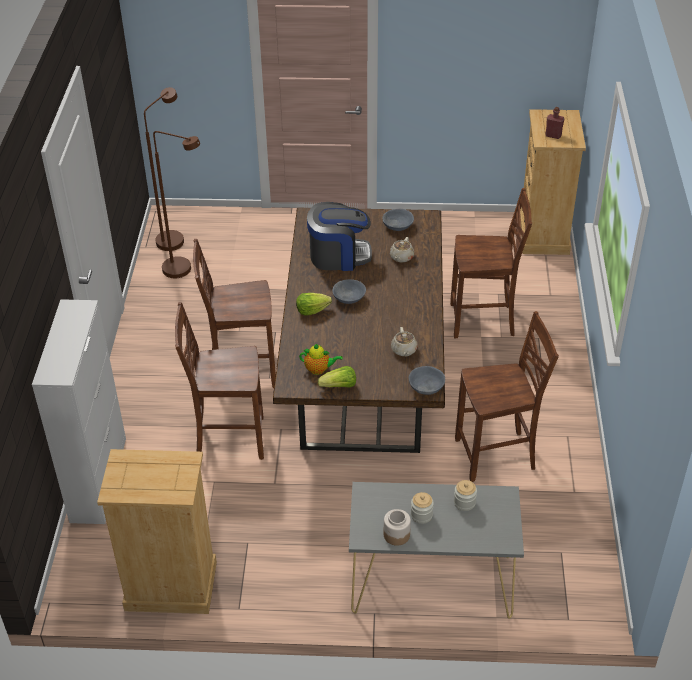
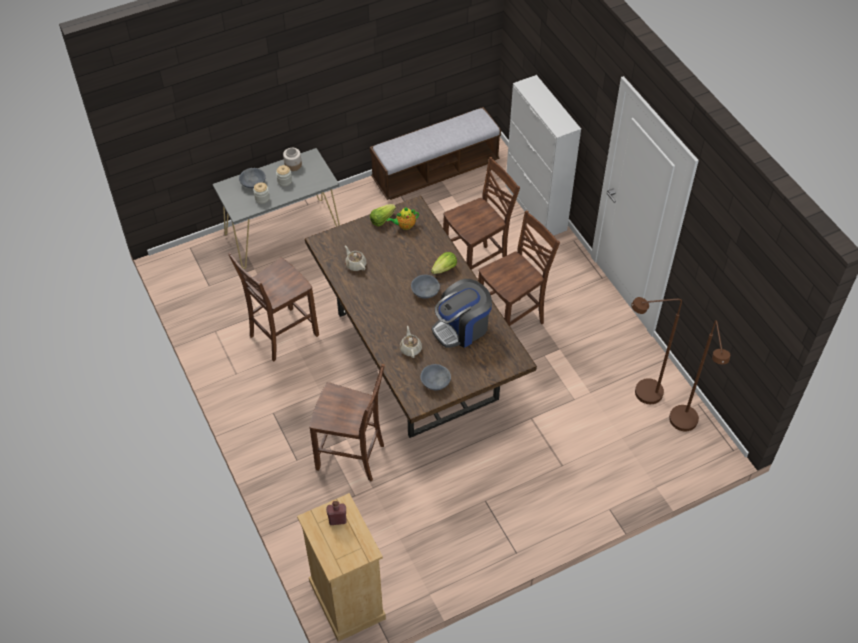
camera: 150 degrees right, 10 degrees up
(170, 586) = (435, 171): beige dresser -> bench
(426, 386) = (323, 243): grey bowl -> grey bowl (253, 183)
(483, 321) = (352, 457): brown chair -> brown chair turned 135 degrees counterclockwise

